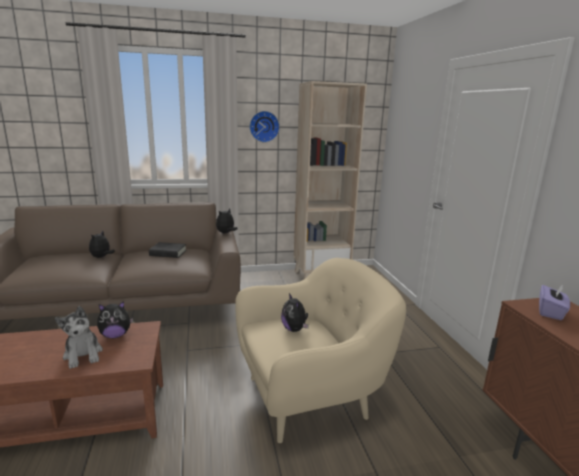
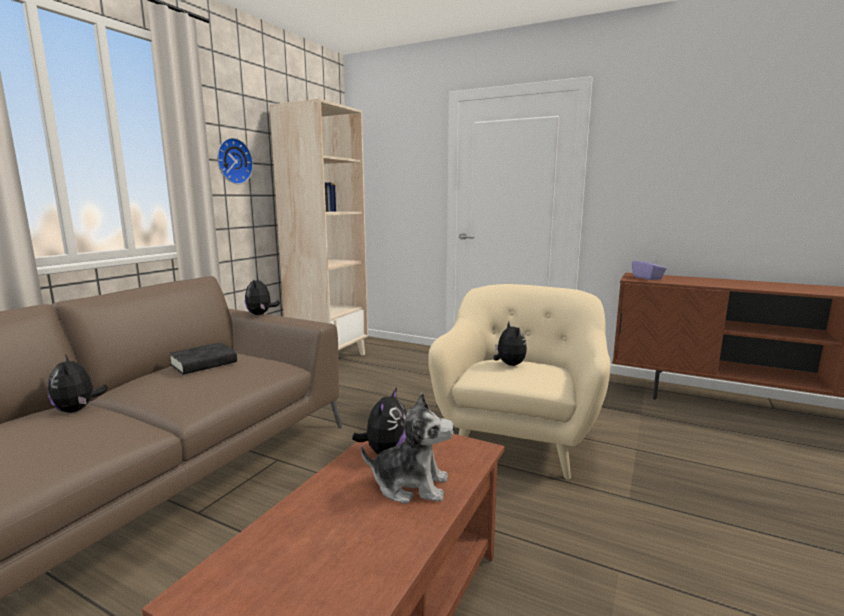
camera: 50 degrees left, 5 degrees down
(294, 329) = (509, 364): plush toy -> plush toy turned 120 degrees counterclockwise

